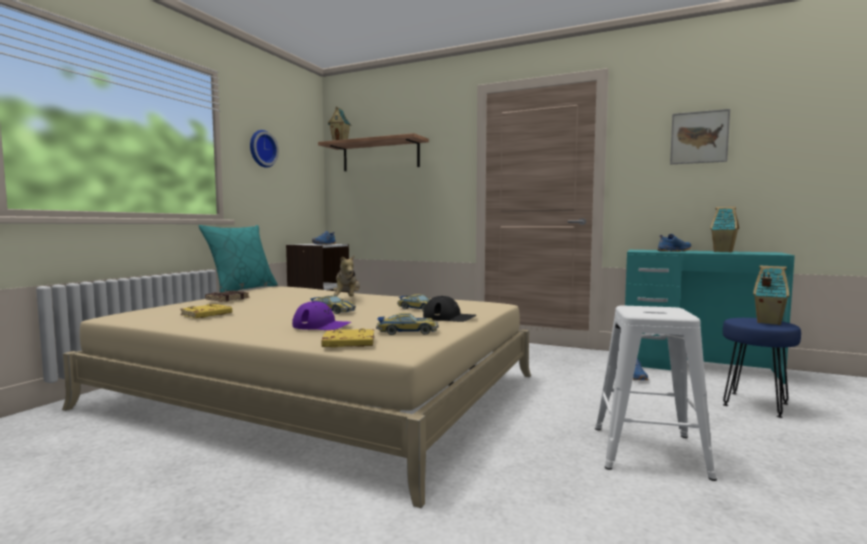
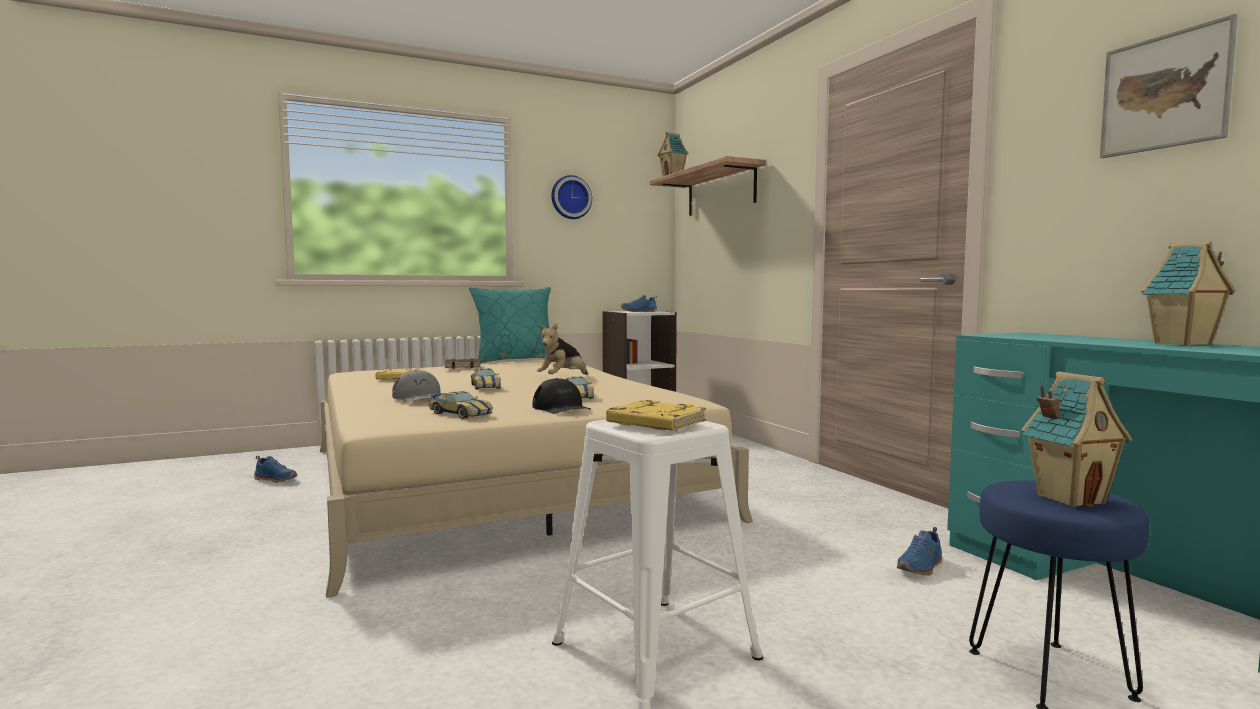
camera: 40 degrees right, 0 degrees up
(322, 325) = (419, 397): purple cap -> grey cap
(348, 343) = (374, 415): yellow book -> yellow book (654, 423)
(673, 251) = (1065, 338): blue shoe -> blue shoe (276, 479)

